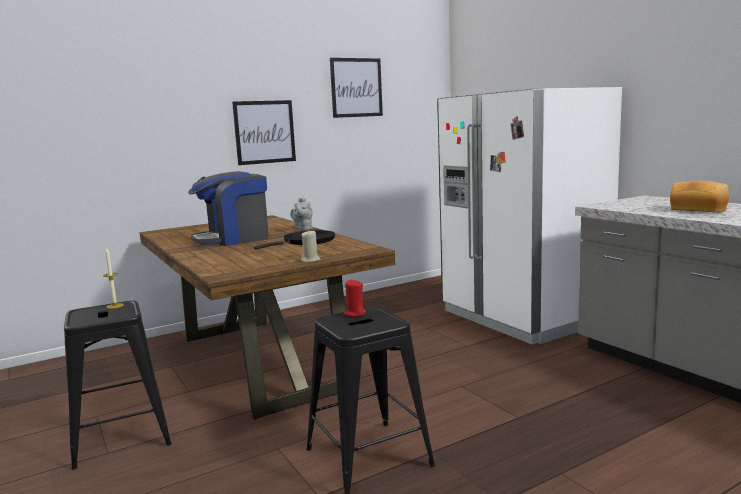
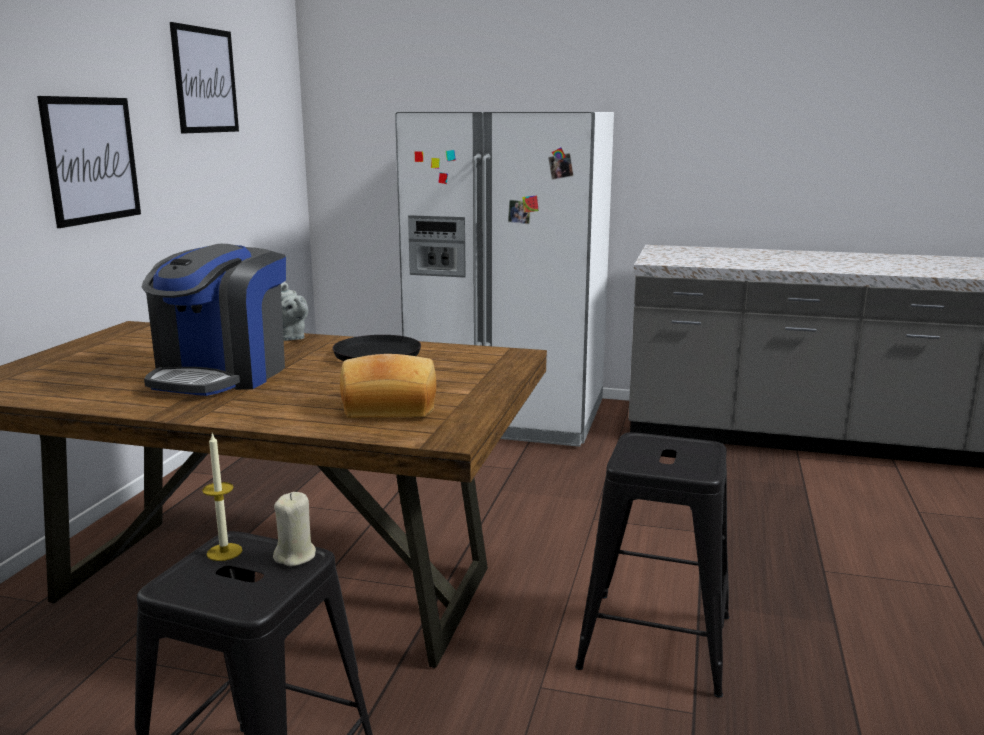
camera: 45 degrees left, 5 degrees up
(310, 260) = (490, 385): beige candle -> beige candle (295, 556)
(354, 314) = (637, 448): red candle -> none
(698, 209) = (755, 258): bread -> bread (389, 407)

